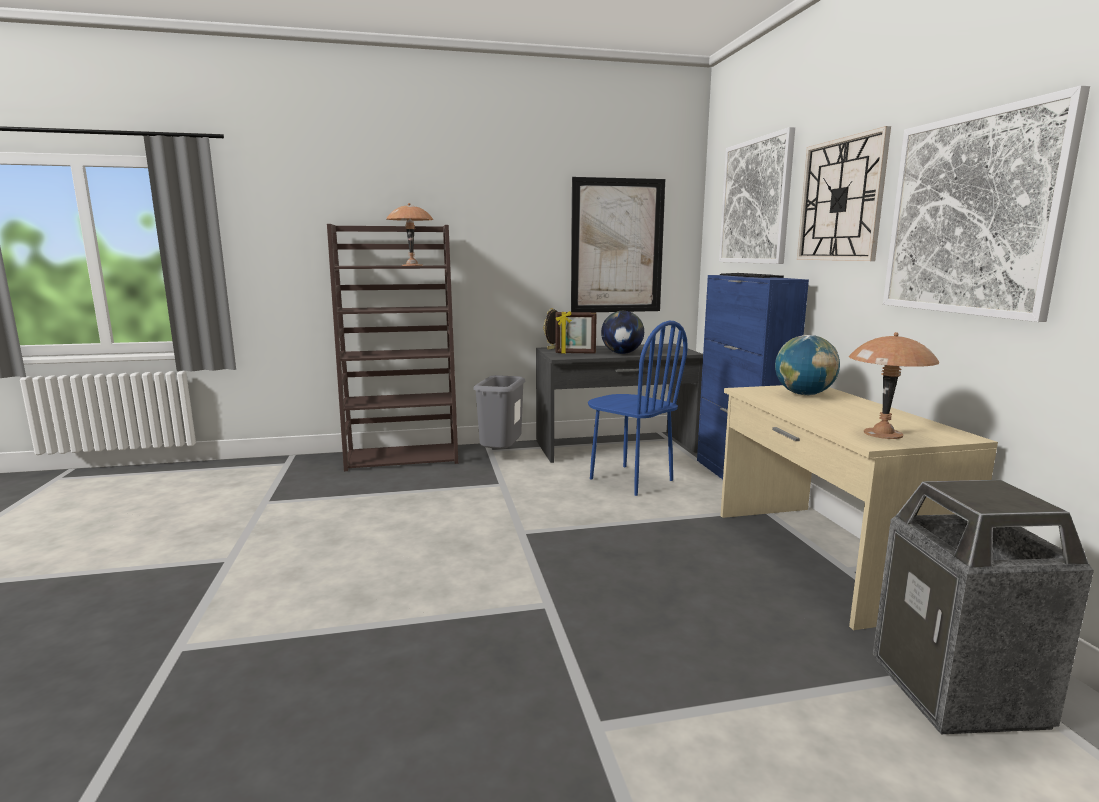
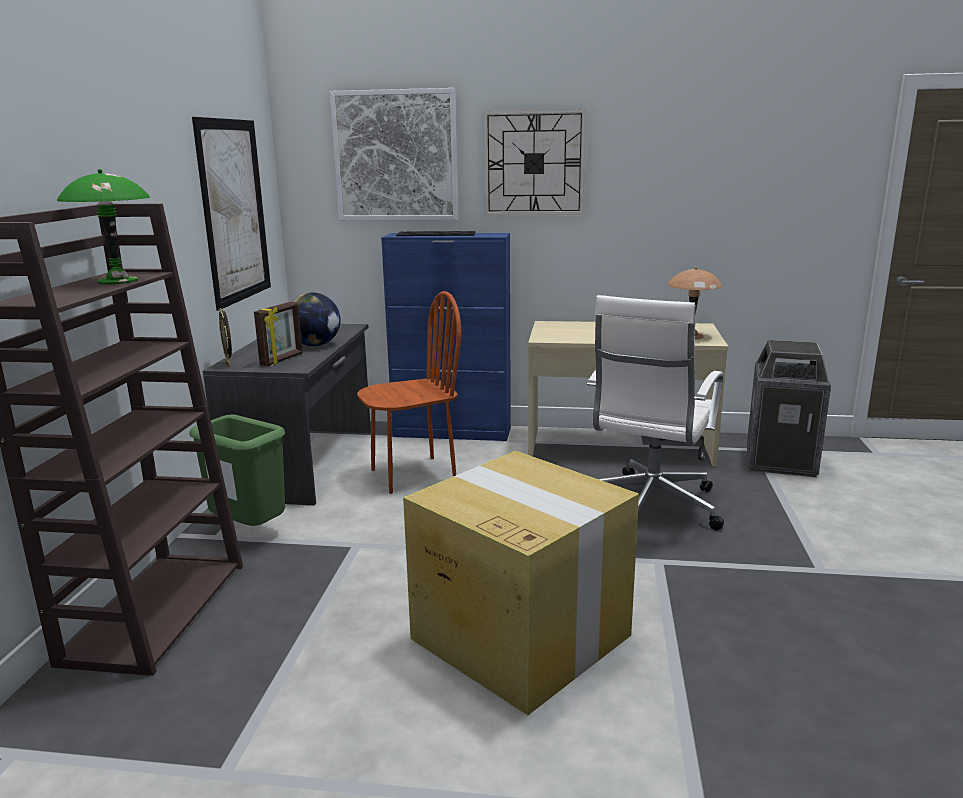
camera: 70 degrees left, 5 degrees up
(398, 555) = (519, 636): none -> cardboard box
(412, 265) = (119, 281): brown table lamp -> green table lamp
(500, 455) = (248, 532): grey trash can -> green trash can
(630, 480) = (413, 475): blue chair -> brown chair
(669, 590) = (649, 508): none -> white office chair
(804, 394) = (572, 330): globe -> none
(971, 215) = (670, 182): picture -> none

